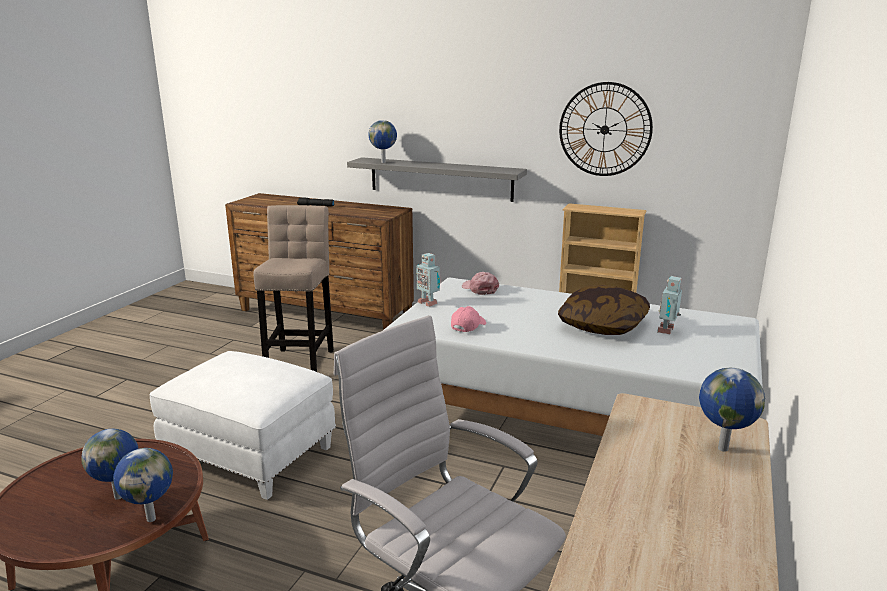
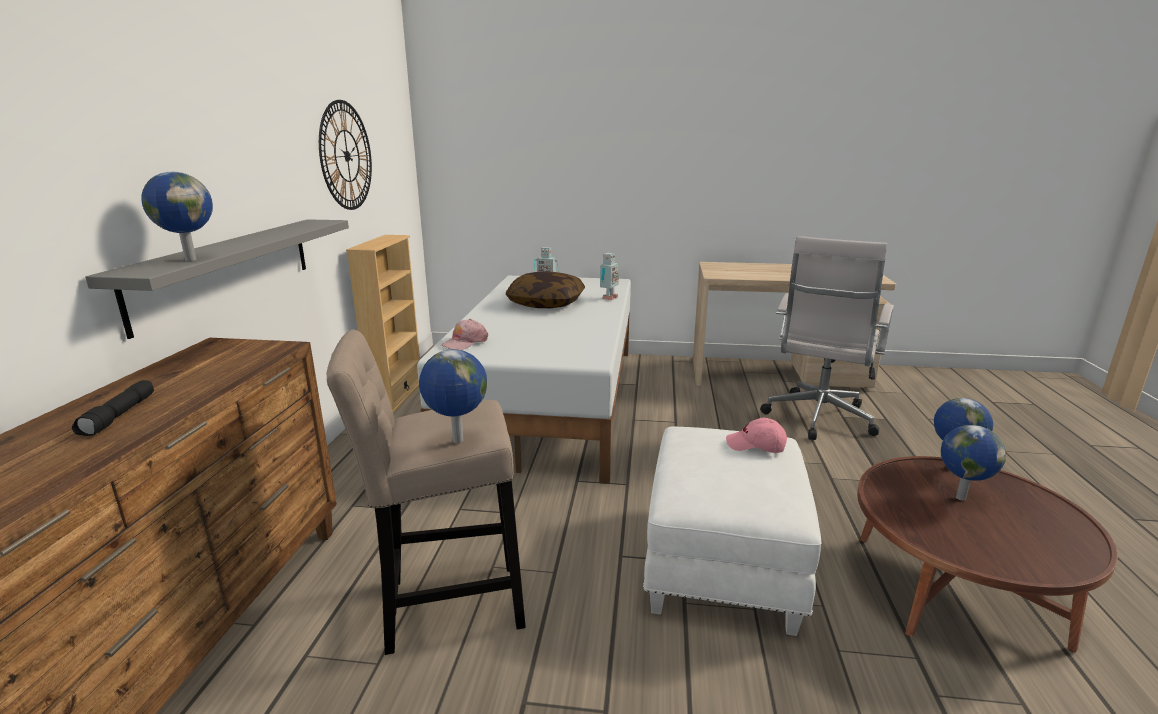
camera: 105 degrees left, 0 degrees up
(428, 302) = (519, 359): toy robot -> toy robot (608, 298)
(468, 326) = (577, 339): pink cap -> pink cap (755, 446)
(721, 448) = (740, 266): globe -> globe (457, 441)

